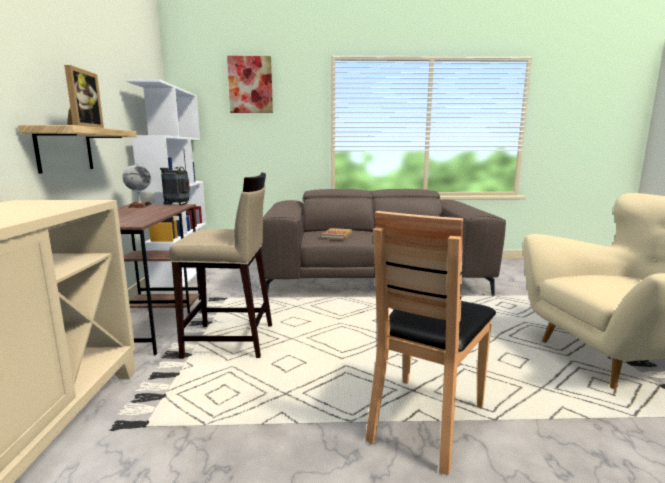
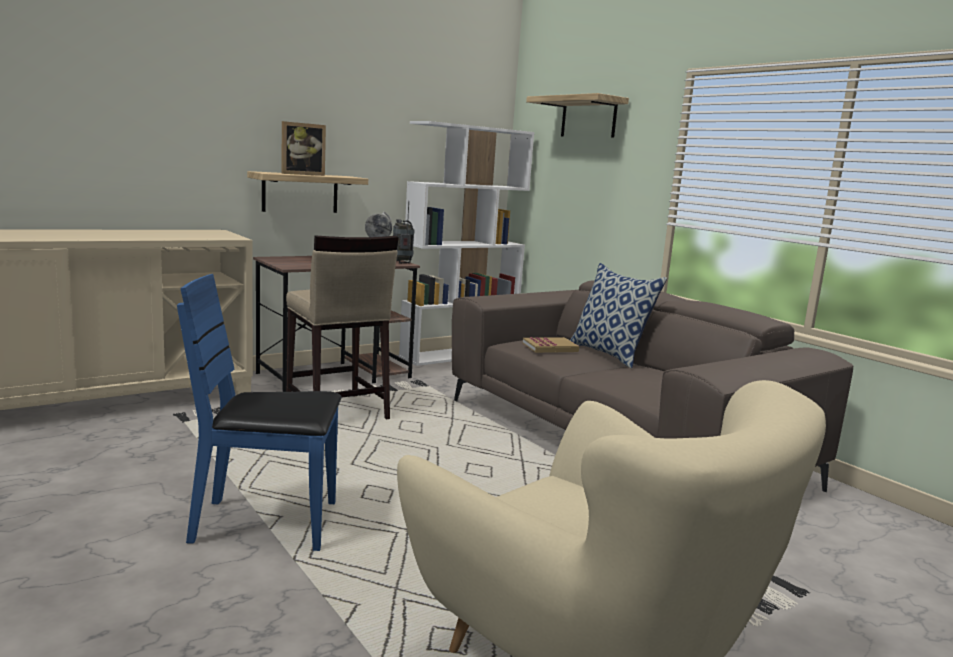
camera: 55 degrees right, 0 degrees up
(250, 85) = (588, 118): picture -> shelf
(359, 230) = (609, 355): none -> pillow
(426, 420) = (267, 523): brown chair -> blue chair

